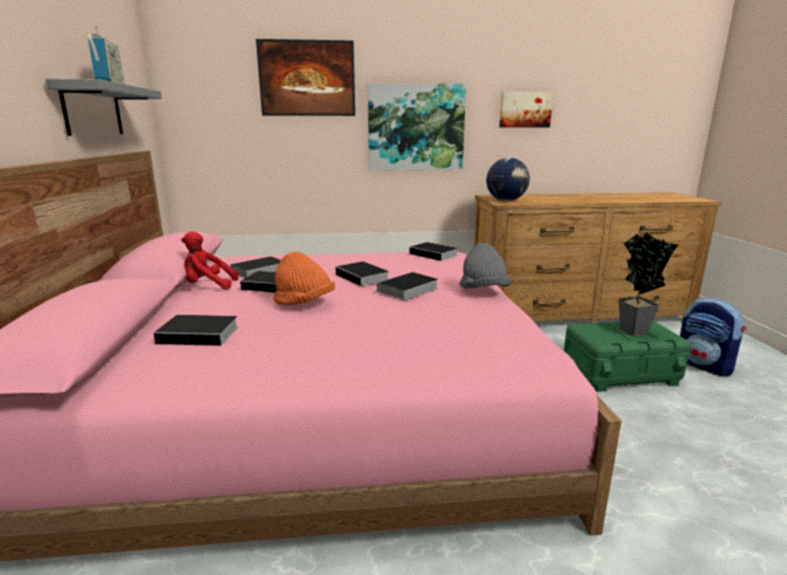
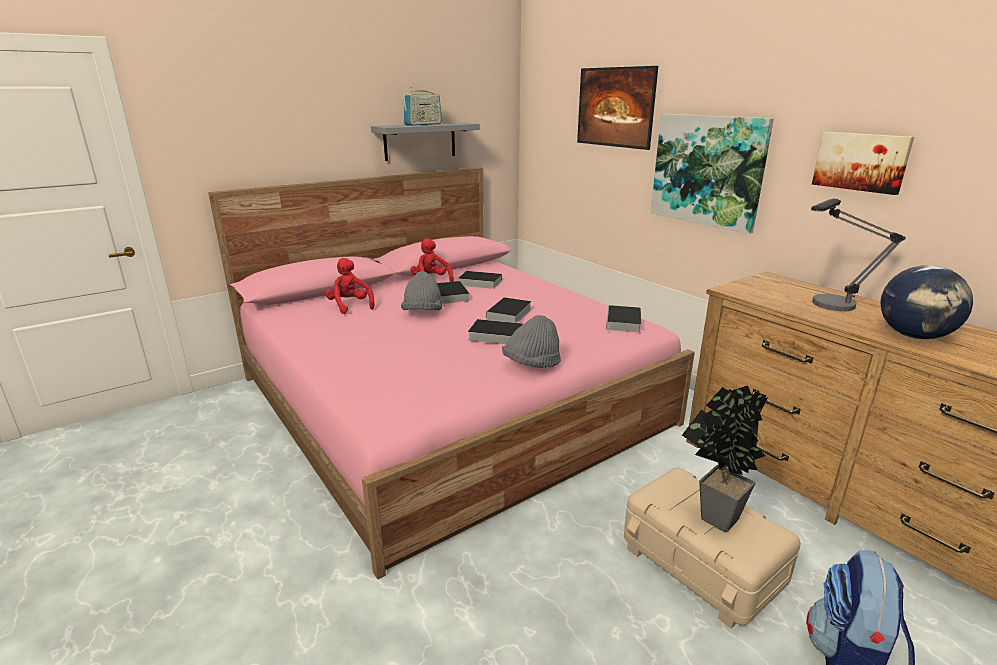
camera: 60 degrees right, 5 degrees up
(201, 335) = (350, 306): book -> red plush toy
(304, 303) = (423, 313): orange hat -> grey hat
(506, 200) = (752, 288): globe -> globe (914, 336)
(551, 199) = (827, 306): none -> table lamp
(620, 373) = (700, 564): green storage box -> beige storage box

